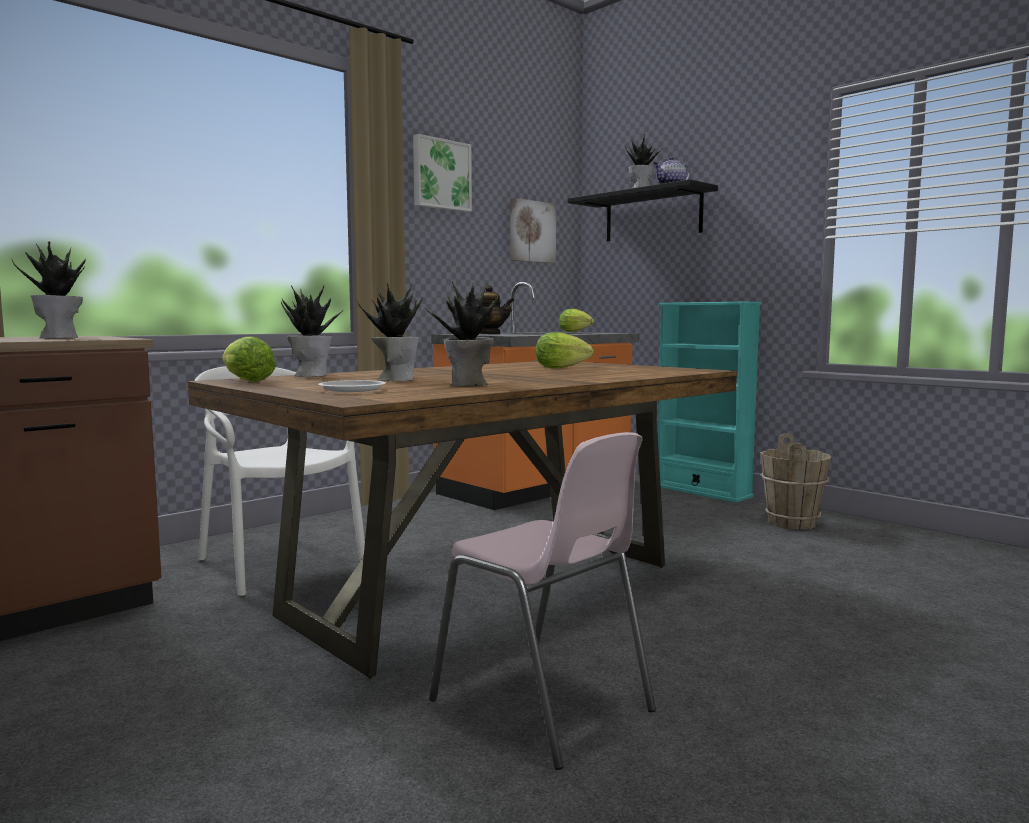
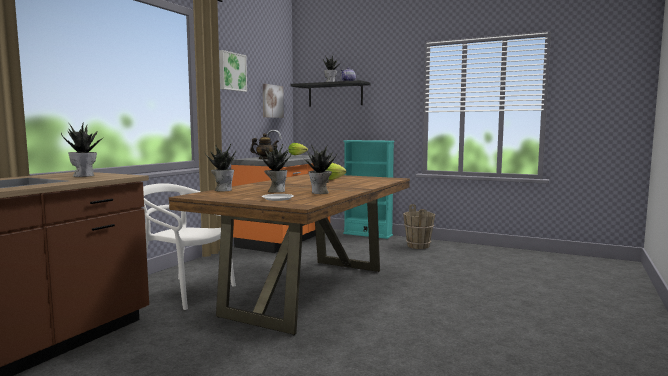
camera: 20 degrees left, 0 degrees up
(245, 381) = (202, 196): lettuce -> none
(543, 706) = (378, 333): pink chair -> none

